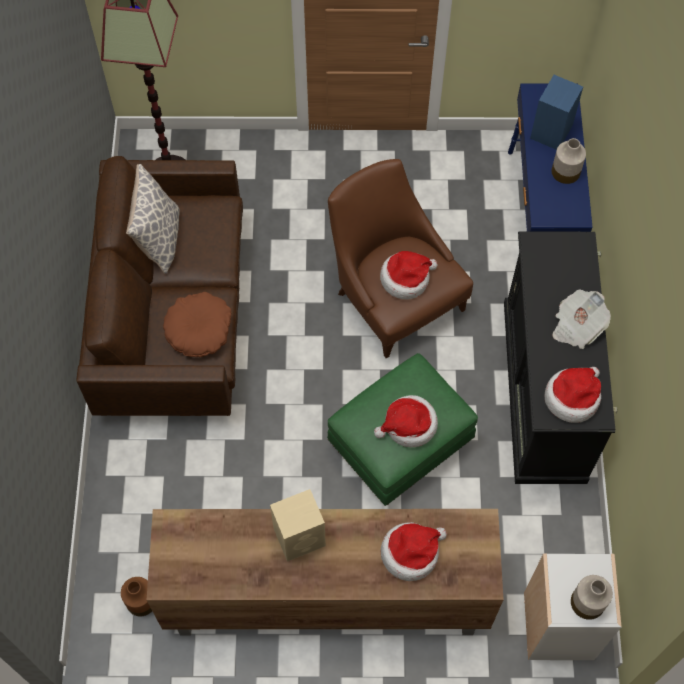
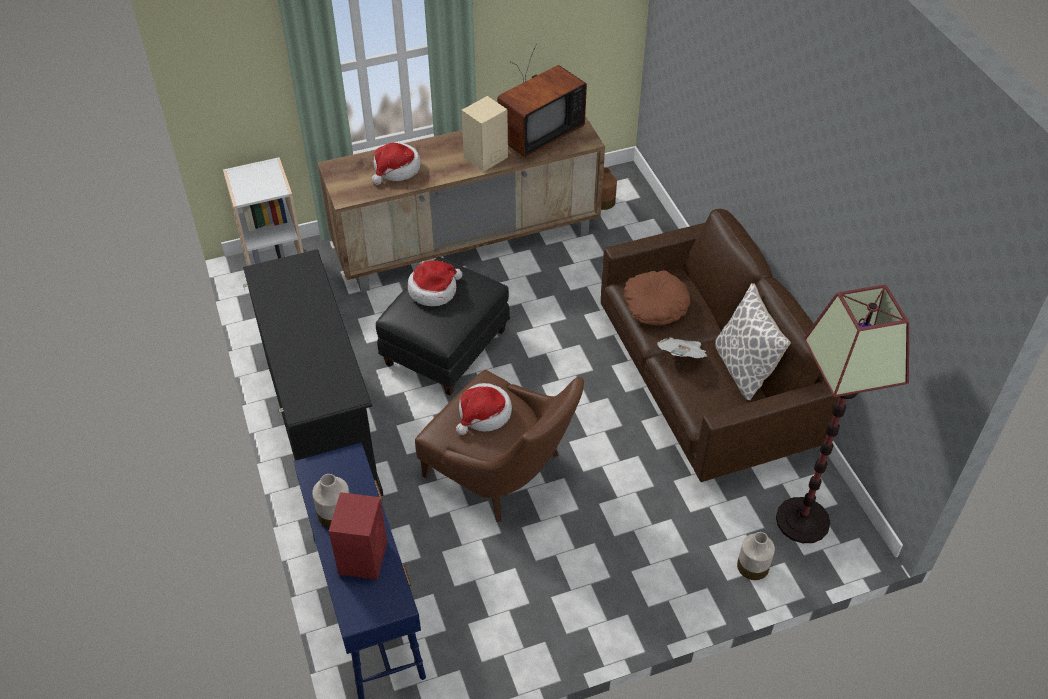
camera: 160 degrees right, 15 degrees down
(222, 559) = (536, 134): none -> television
(399, 445) = (445, 346): green ottoman -> black ottoman
(551, 132) = (363, 556): blue speaker -> red speaker
(572, 397) = (286, 279): hat -> none
(577, 326) = (291, 334): newspaper -> newspaper (682, 356)
(587, 602) = (251, 175): beige vase -> beige vase (753, 566)

